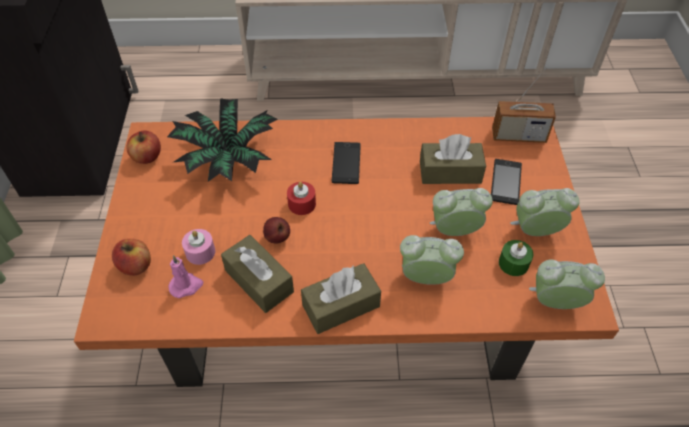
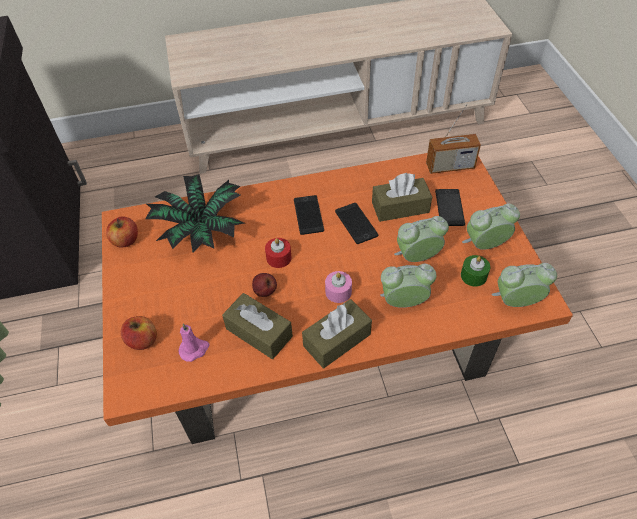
camera: 10 degrees left, 0 degrees up
(200, 252) = (199, 317): pink candle -> pink candle (338, 292)
(396, 181) = (356, 223): none -> phone

